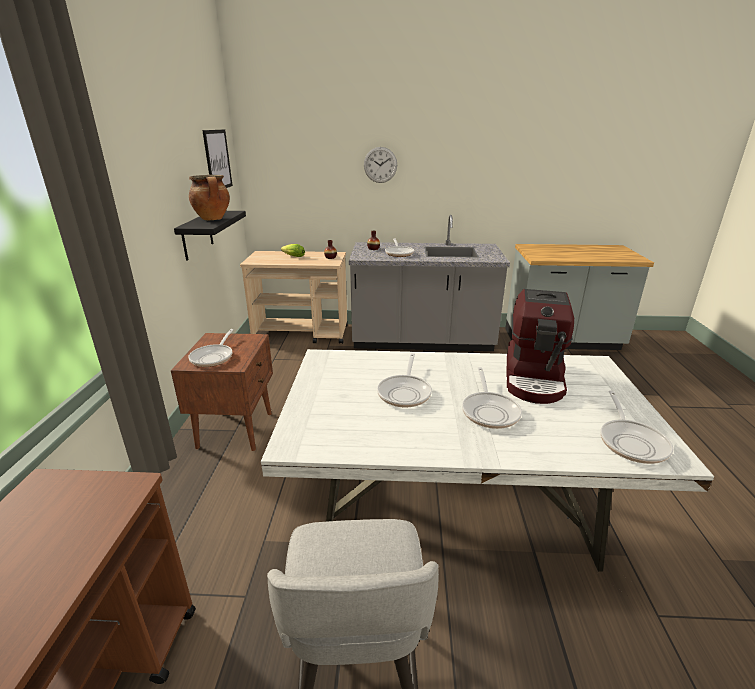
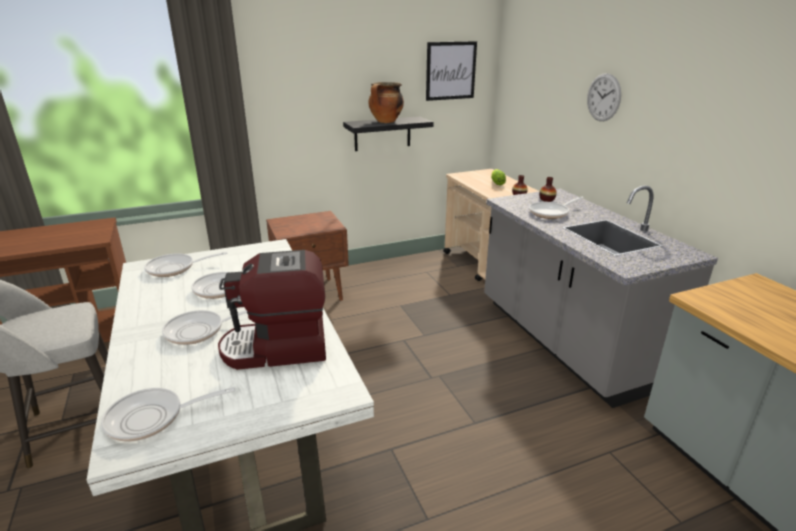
camera: 65 degrees right, 0 degrees up
(214, 357) = (293, 224): frying pan -> frying pan (175, 268)

